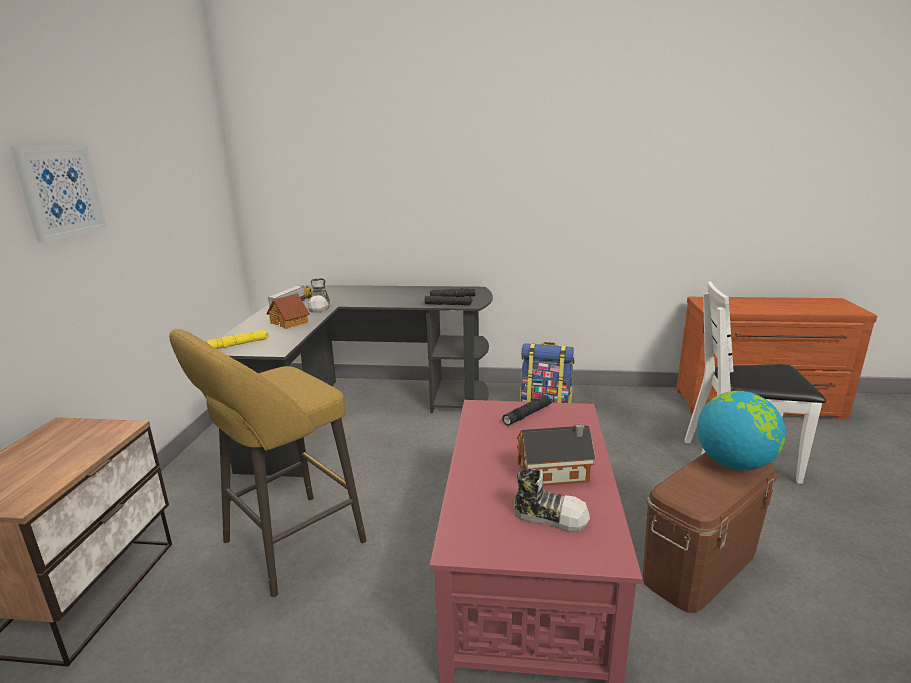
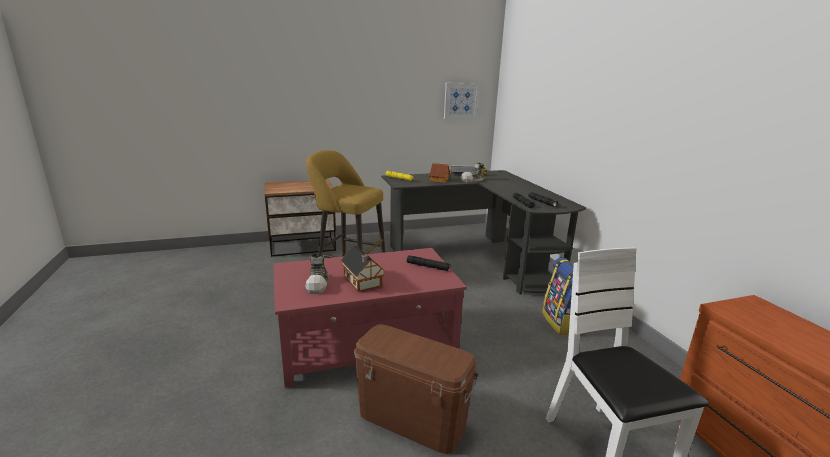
camera: 65 degrees right, 0 degrees up
(60, 191) = (361, 89): picture -> picture (460, 101)
(733, 463) = (438, 357): globe -> none

